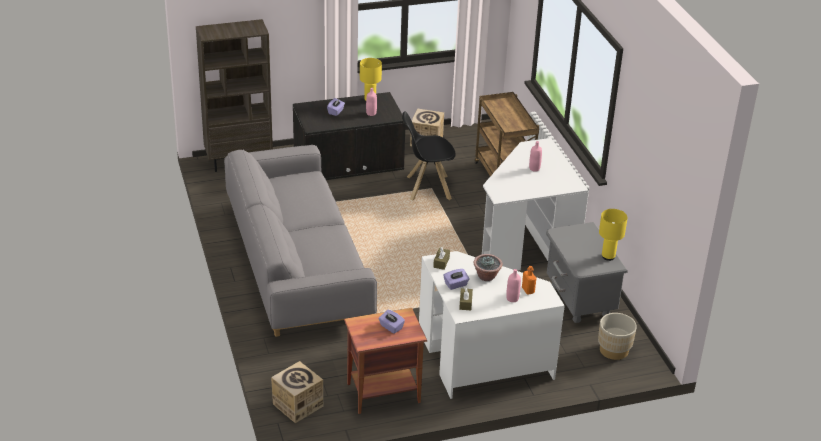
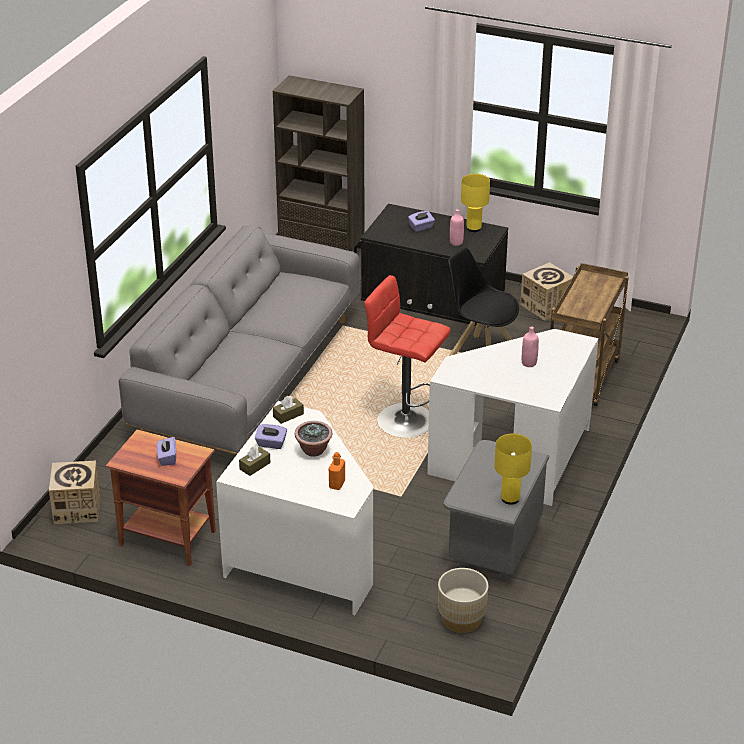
camera: 40 degrees right, 0 degrees up
(433, 248) = (405, 420): none -> red stool
(512, 298) = (308, 485): pink bottle -> none

